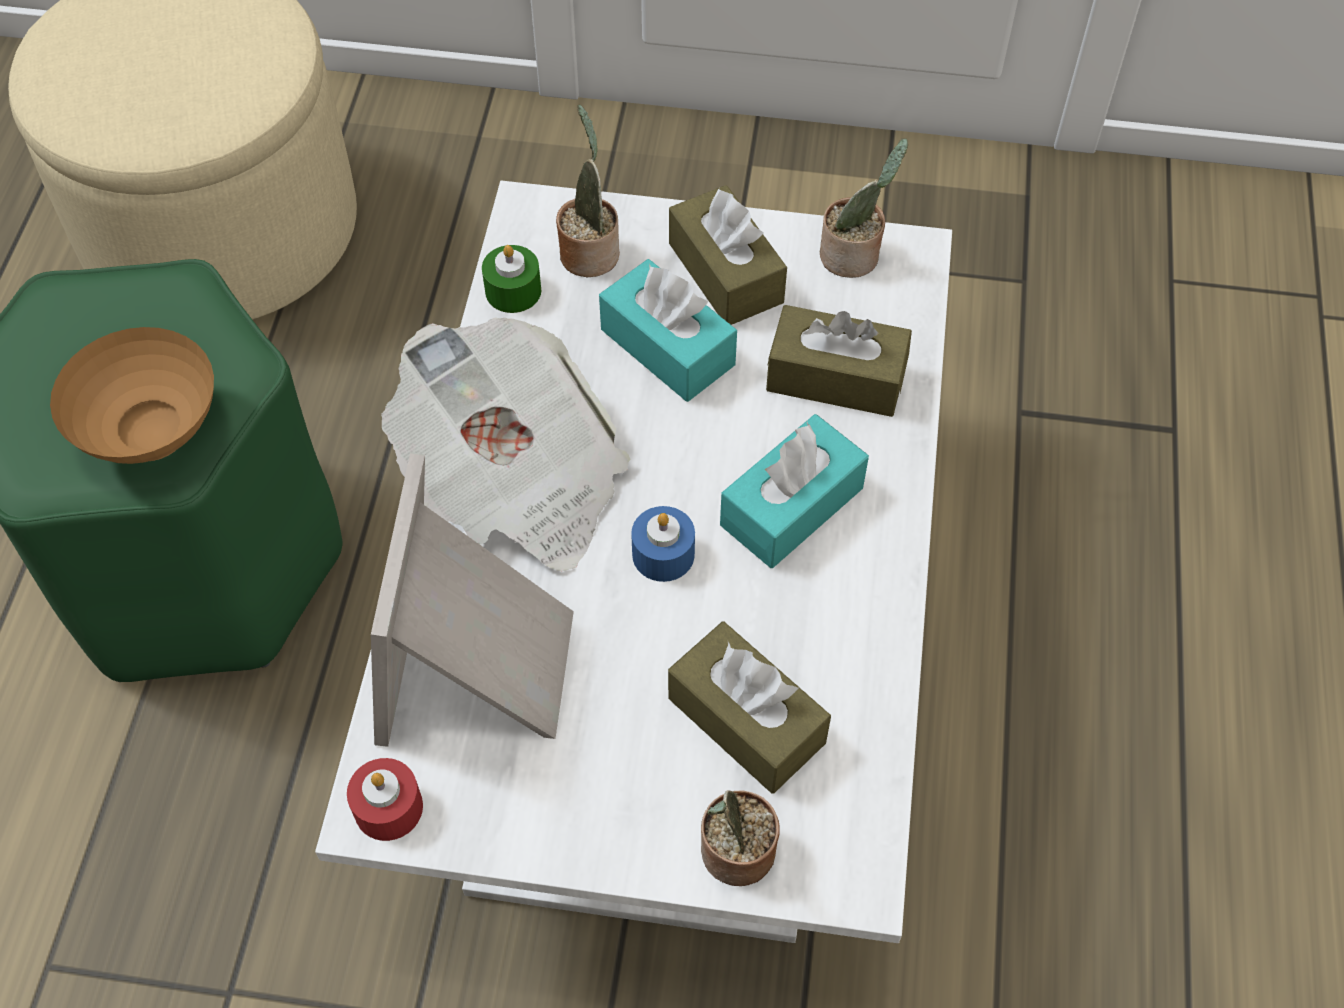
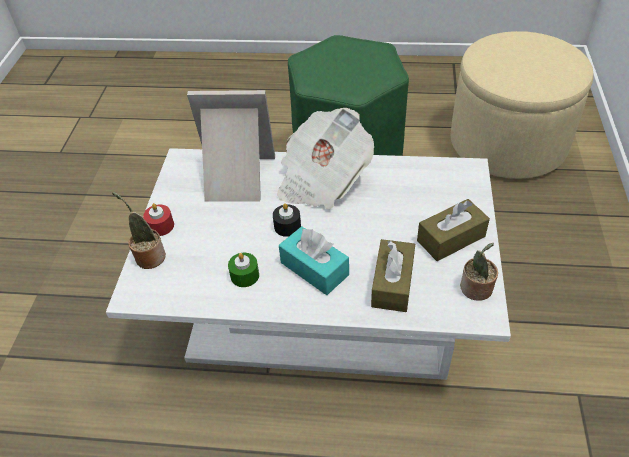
camera: 90 degrees right, 10 degrees down
(152, 437) = (321, 78): brown bowl -> none
(388, 808) = (182, 162): red candle -> red candle (160, 226)
(513, 291) = (422, 168): green candle -> green candle (245, 275)
(589, 251) = (452, 190): potted plant -> none
(663, 554) = (287, 226): blue candle -> black candle
(667, 347) = (400, 220): turquoise tissue box -> none
(746, 720) = (207, 257): brown tissue box -> none

